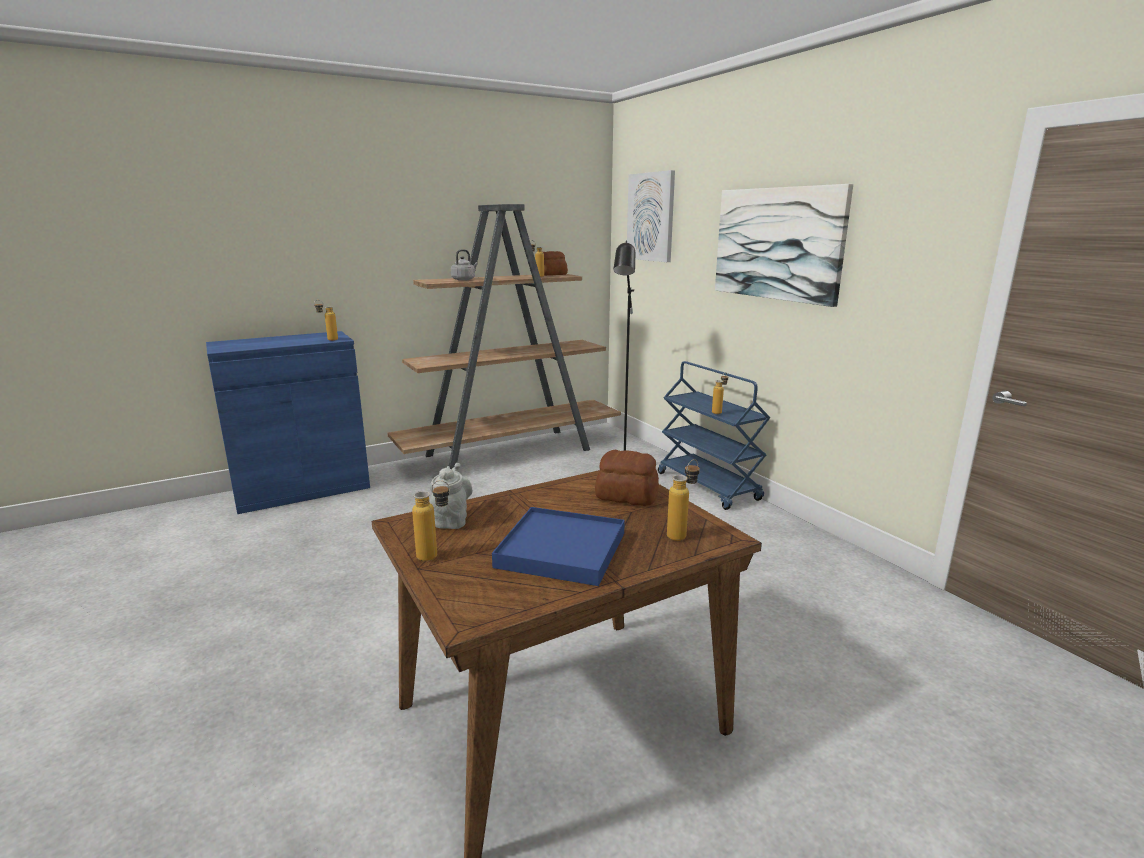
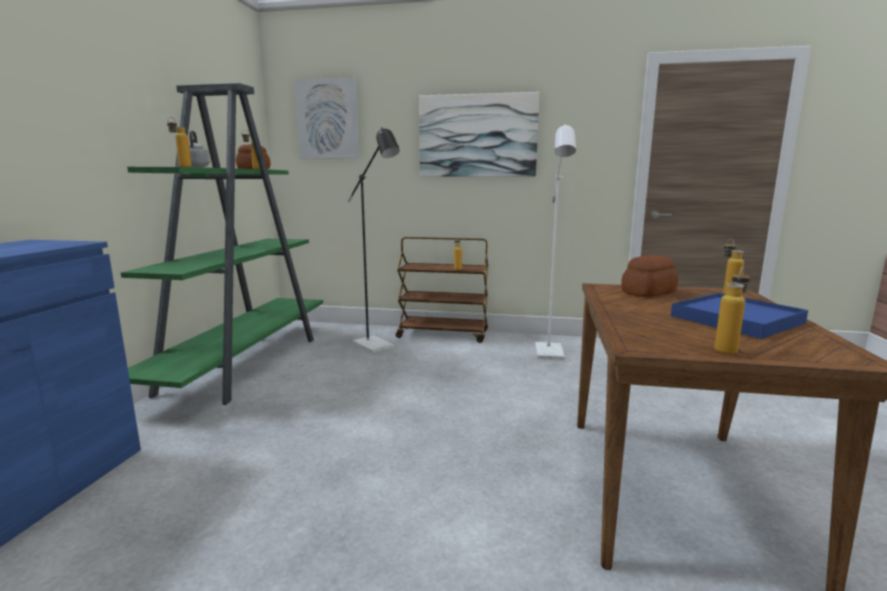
camera: 50 degrees left, 5 degrees down
(328, 340) = (62, 244): bottle -> bottle (181, 166)
(452, 519) = (646, 332): grey teapot -> none
(511, 452) = (244, 363): brown bookcase -> green bookcase
(708, 486) = (443, 334): blue cart -> brown cart
(768, 555) = (550, 355): none -> white floor lamp

